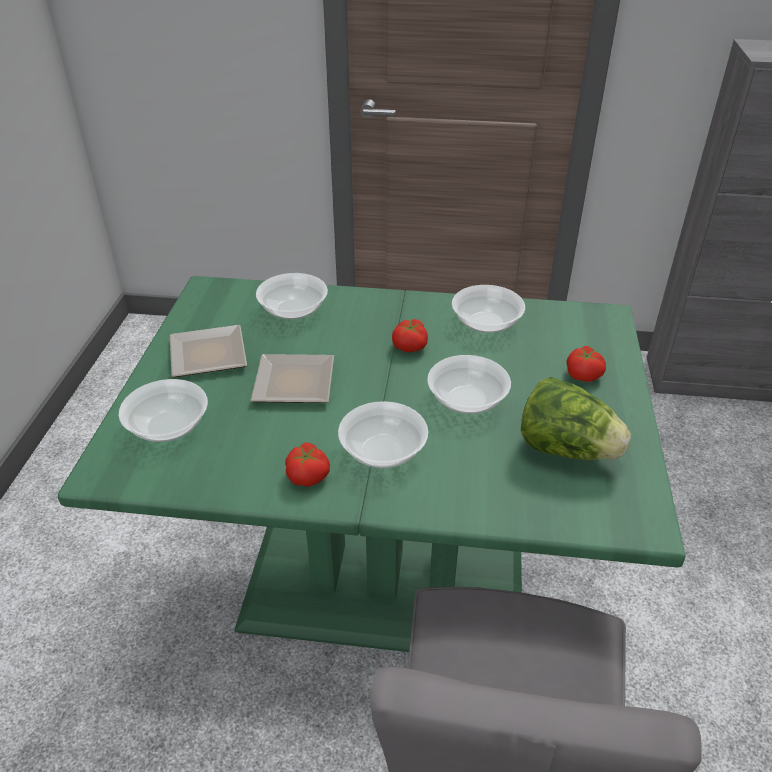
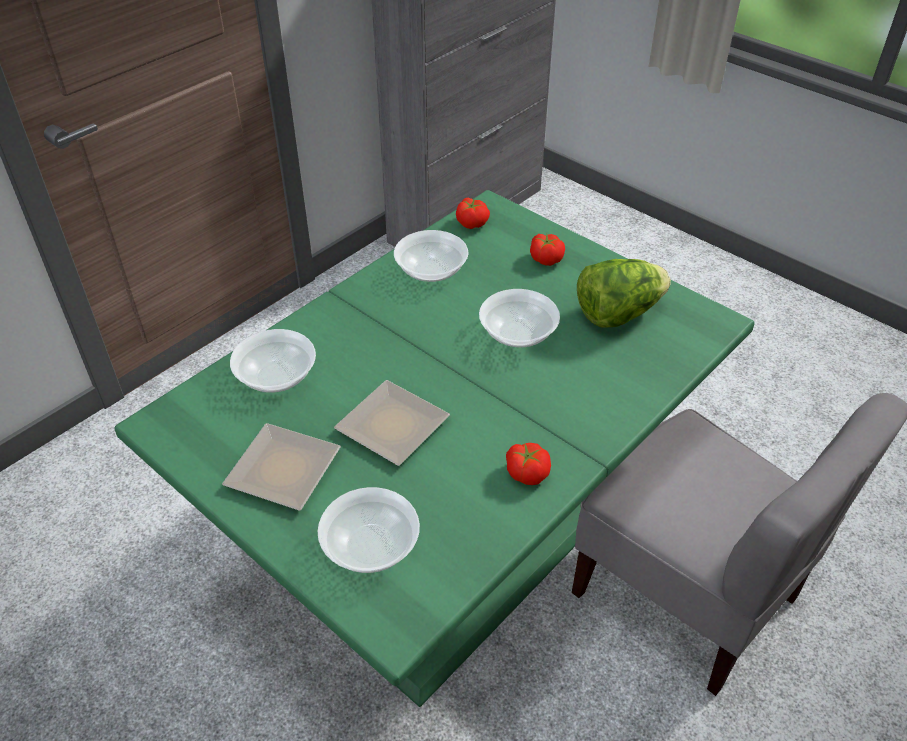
camera: 55 degrees left, 5 degrees up
(382, 451) = (536, 412): bowl -> none
(410, 346) = (416, 328): tomato -> tomato (472, 222)

